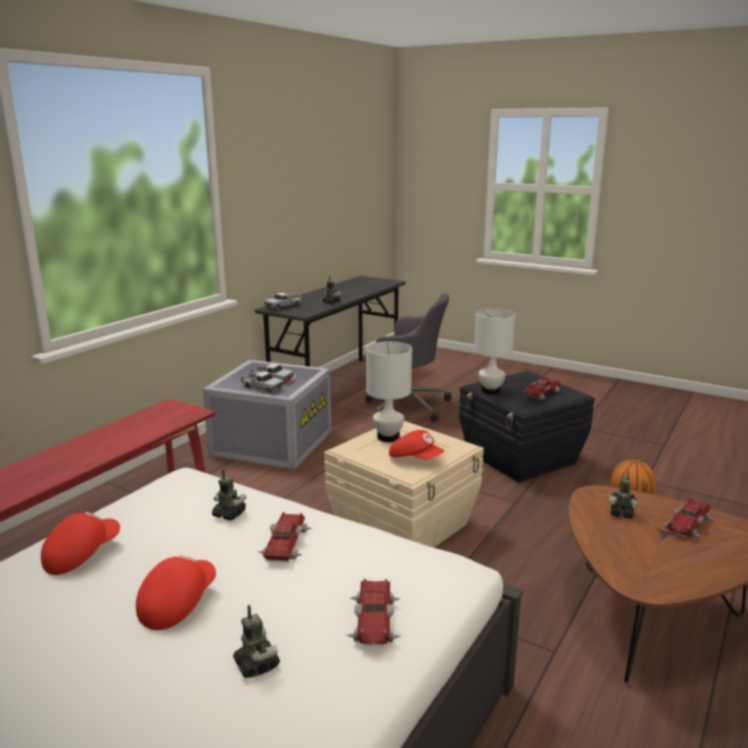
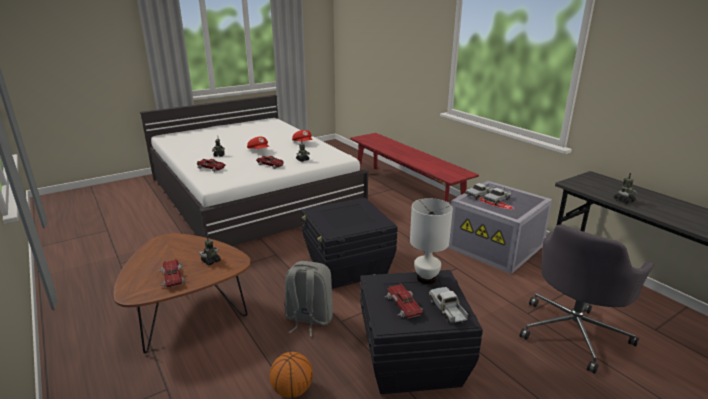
camera: 115 degrees right, 5 degrees up
(283, 306) = (600, 180): toy truck -> toy truck (448, 310)
(387, 437) = (366, 215): white table lamp -> none
(404, 526) = (347, 267): beige storage box -> black storage box
(415, 459) = (330, 216): red cap -> none
(536, 522) = (308, 319): none -> grey backpack

